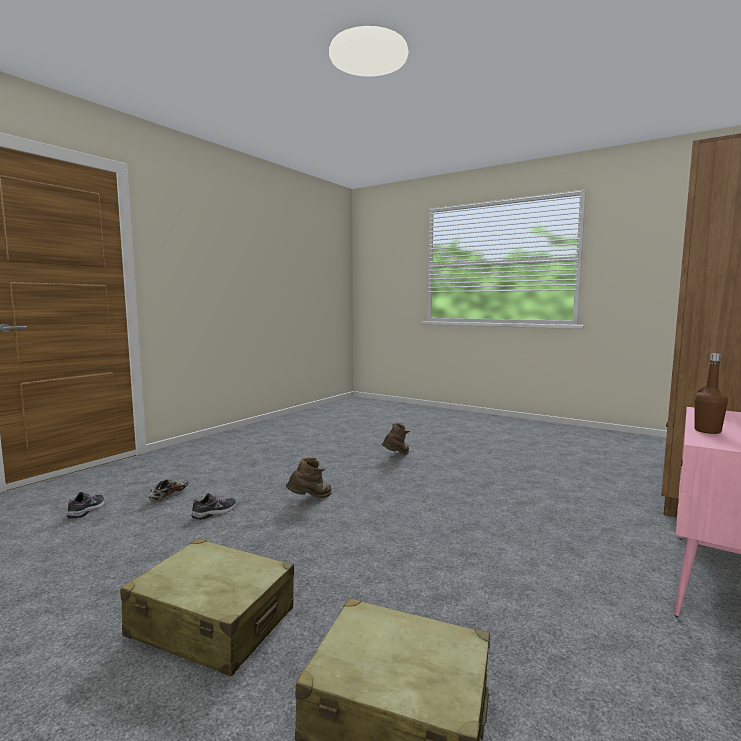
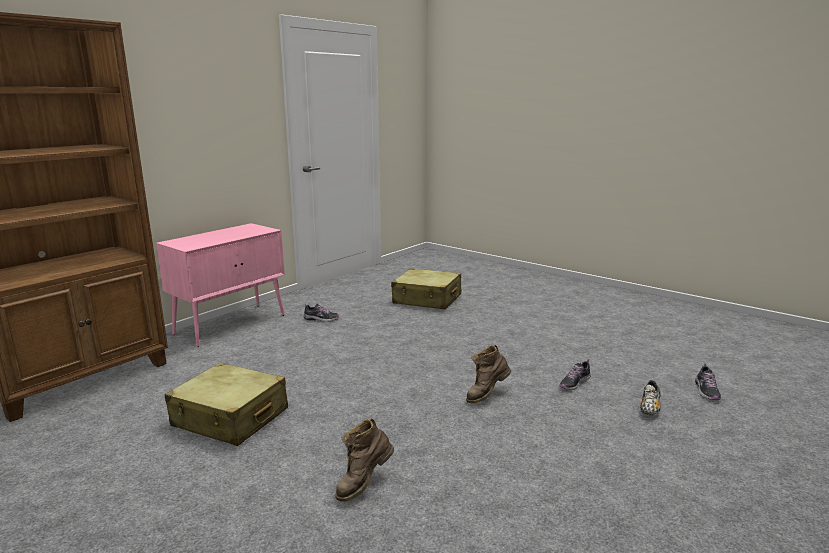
camera: 175 degrees left, 10 degrees up
(213, 623) = (512, 320): beige suitcase -> beige suitcase (230, 418)
(588, 607) = (321, 319): none -> shoe
(707, 431) = (245, 234): brown bottle -> none

